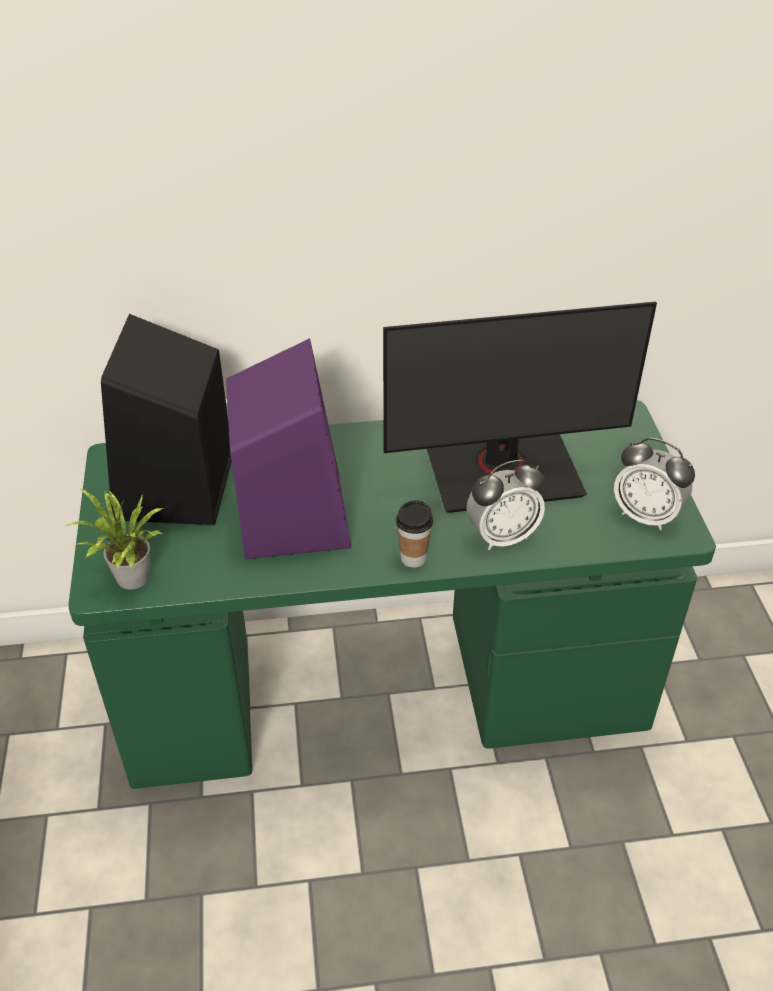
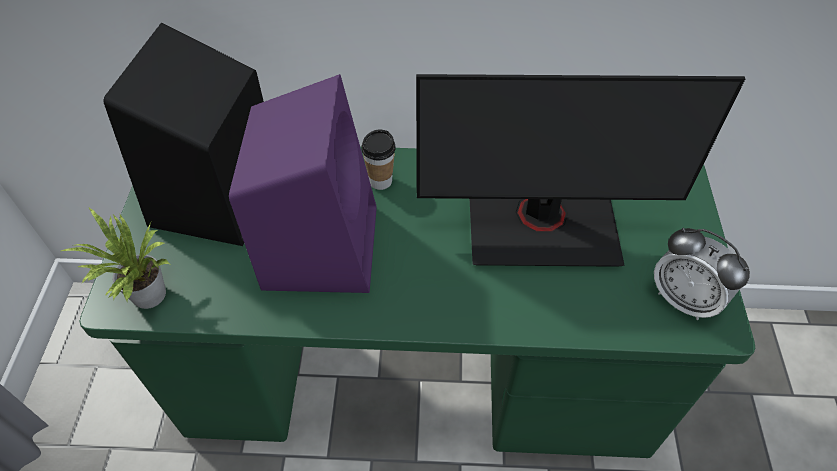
camera: 10 degrees right, 10 degrees up
(413, 558) = (429, 314): cup -> cup (380, 181)
(502, 536) = (526, 302): alarm clock -> none

